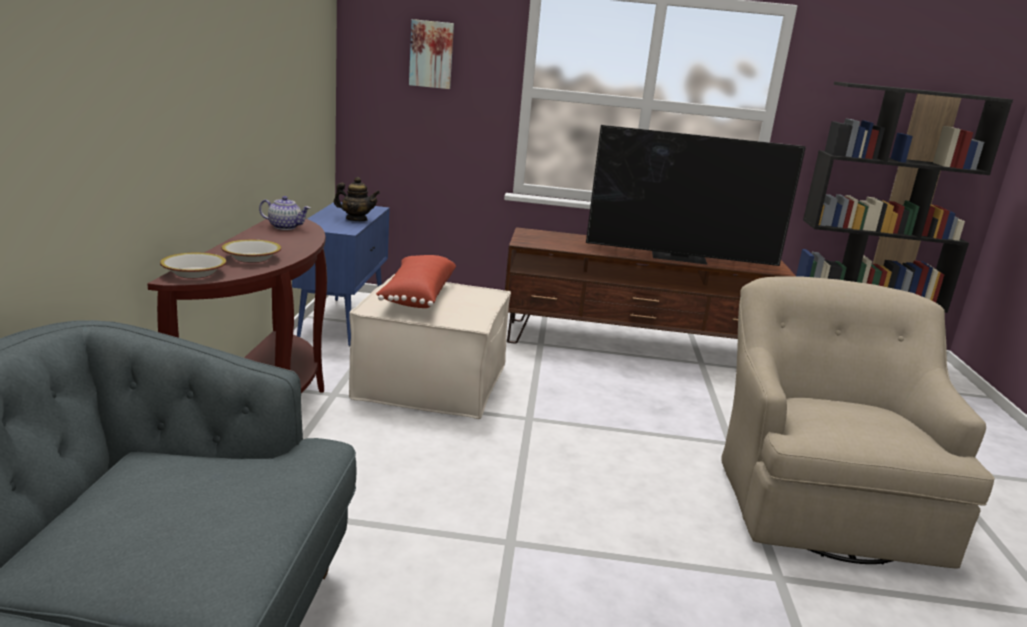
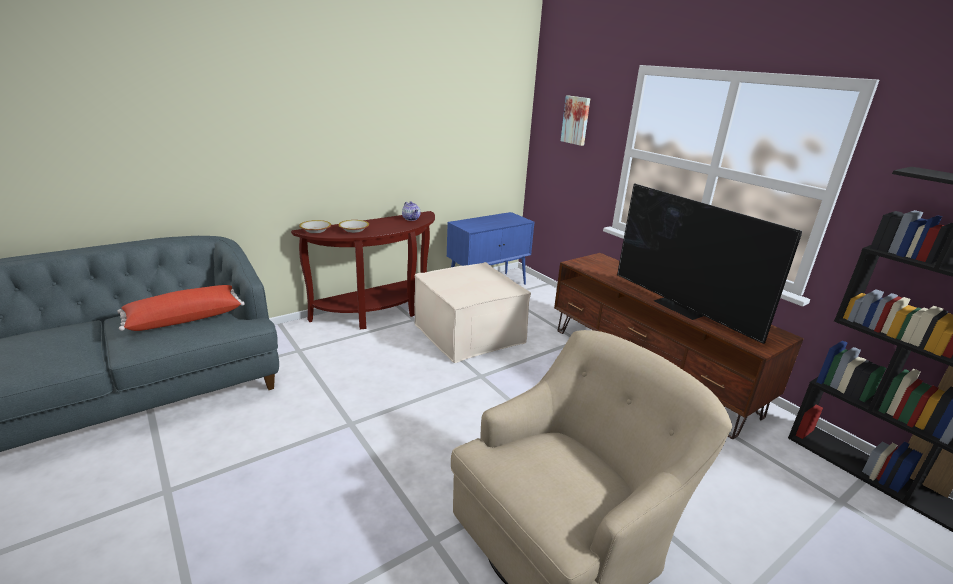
camera: 50 degrees right, 5 degrees up
(356, 219) = (493, 224): teapot -> none
(416, 295) = (464, 276): red pillow -> red pillow (185, 318)

